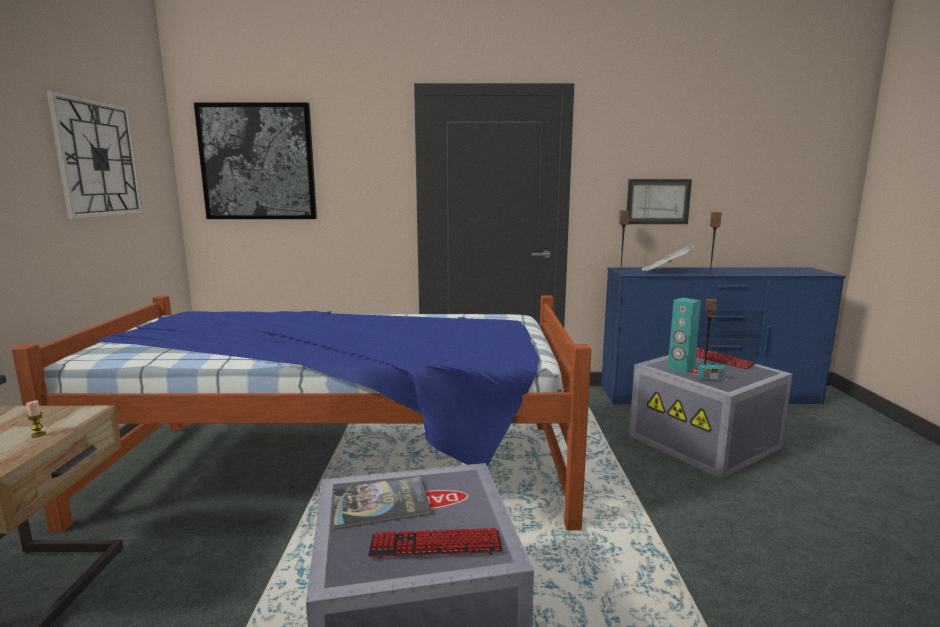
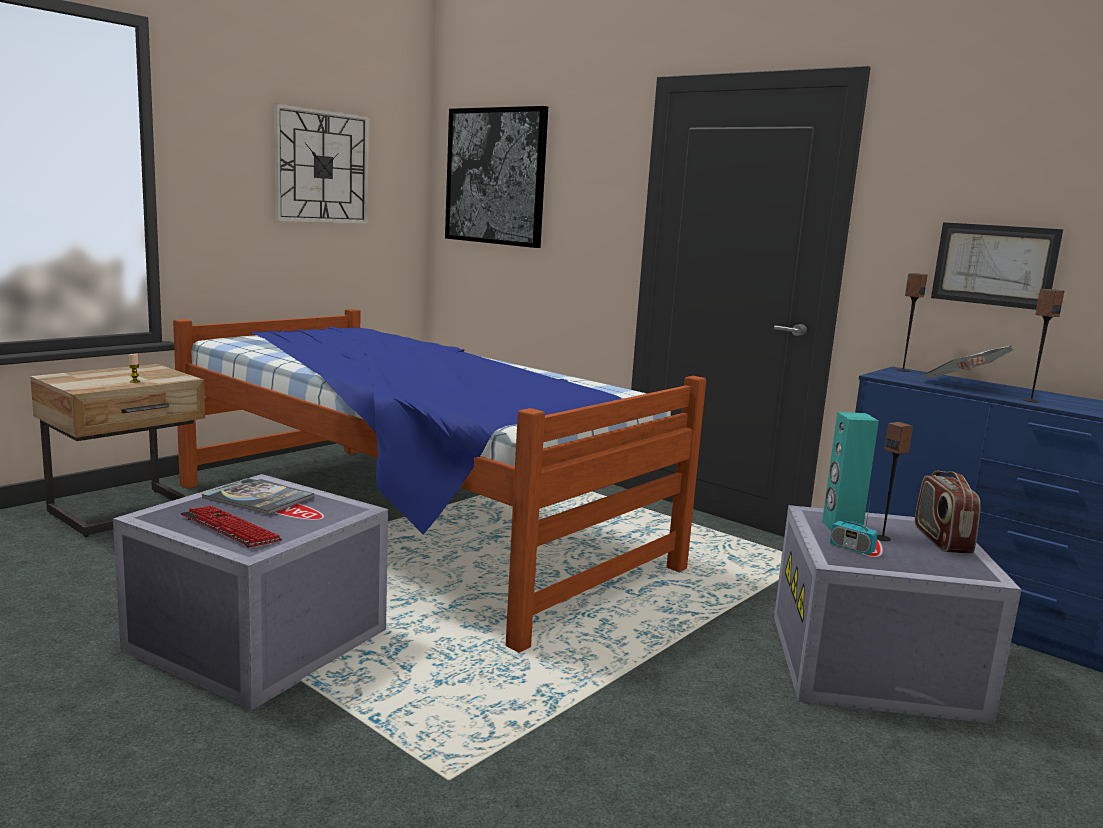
camera: 40 degrees right, 0 degrees up
(719, 360) = (941, 540): keyboard -> radio

